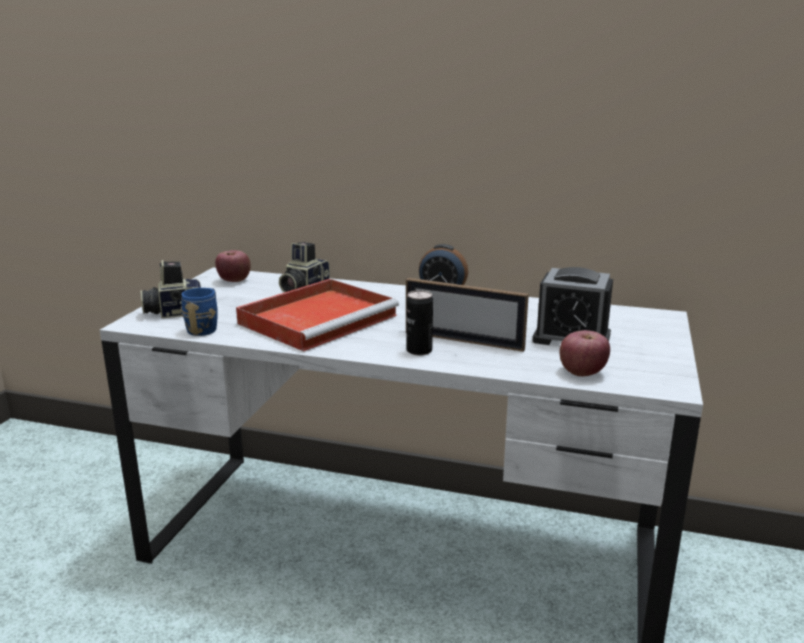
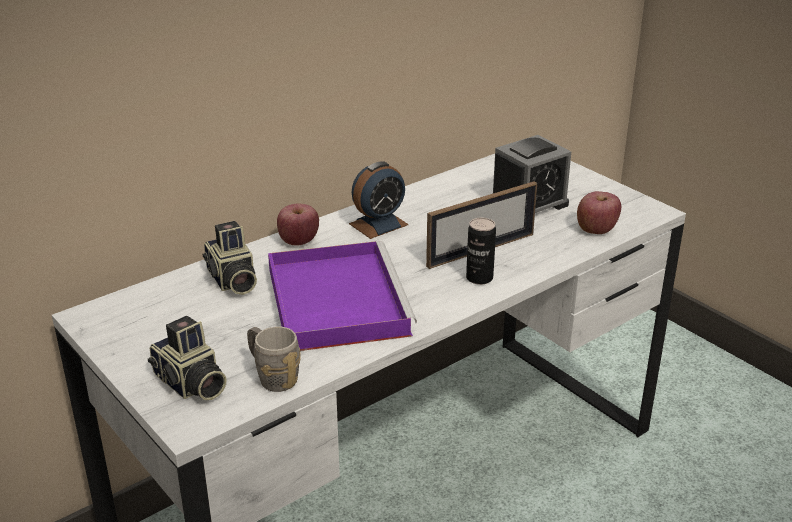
camera: 55 degrees left, 10 degrees up
(174, 312) = (190, 384): camera -> camera turned 60 degrees counterclockwise
(205, 328) = (273, 376): blue mug -> grey mug
(234, 280) = (134, 314): apple -> apple (299, 241)
(320, 318) = (335, 299): red tray -> purple tray

